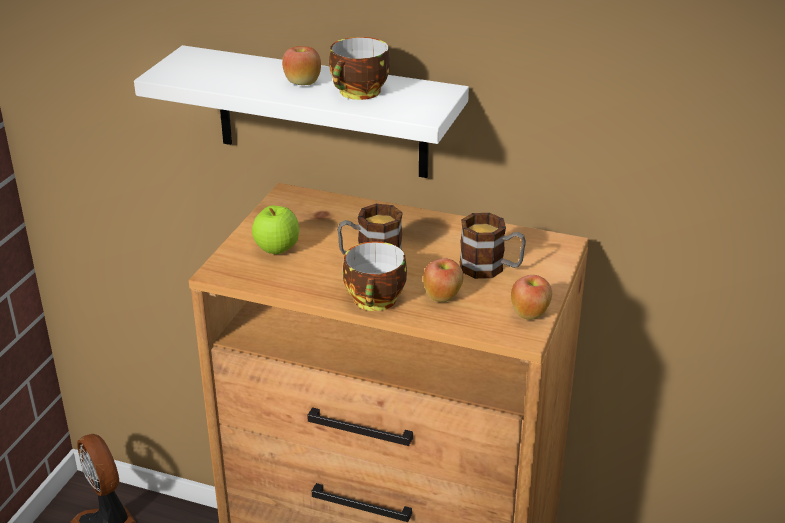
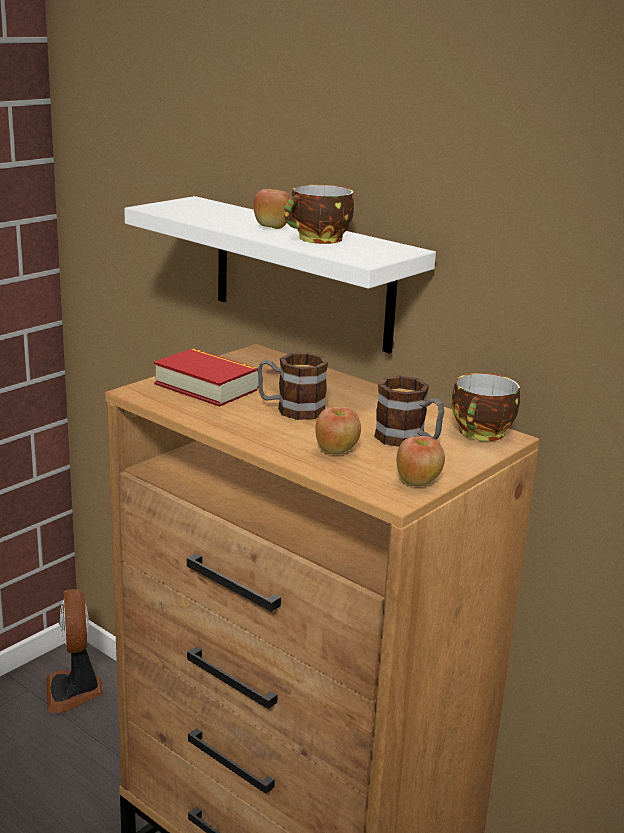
camera: 20 degrees right, 10 degrees down
(277, 249) = (207, 386): apple -> book
(376, 301) = (266, 440): cup -> cup (482, 434)

